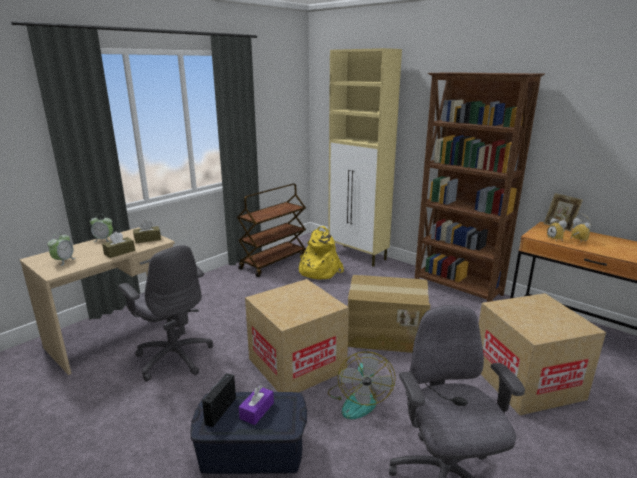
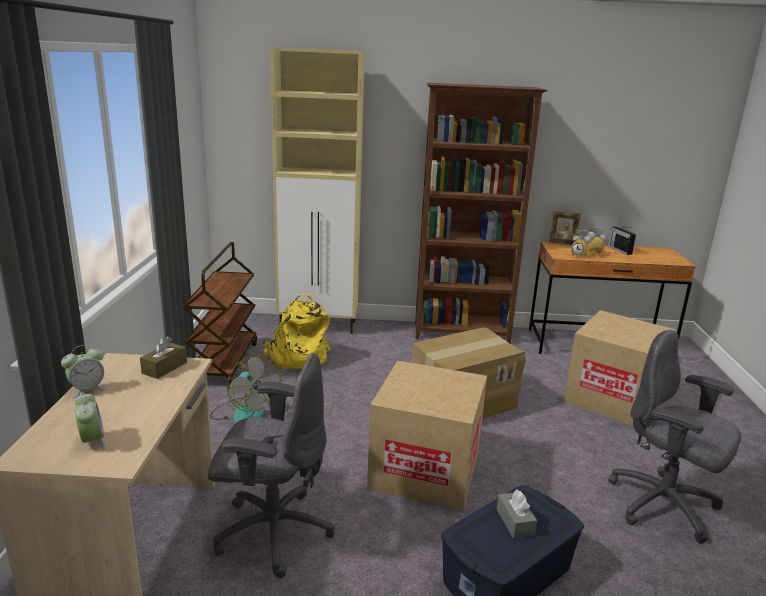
camera: 40 degrees left, 0 degrees up
(119, 252) = (161, 398): brown tissue box -> none
(221, 410) = (484, 540): radio -> radio (619, 249)
(257, 410) = (515, 522): purple tissue box -> grey tissue box
(358, 400) = (525, 476): fan -> fan (244, 412)

